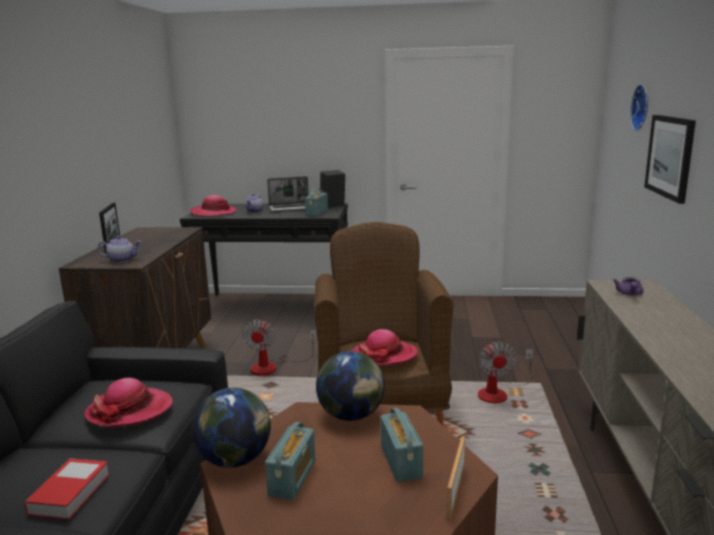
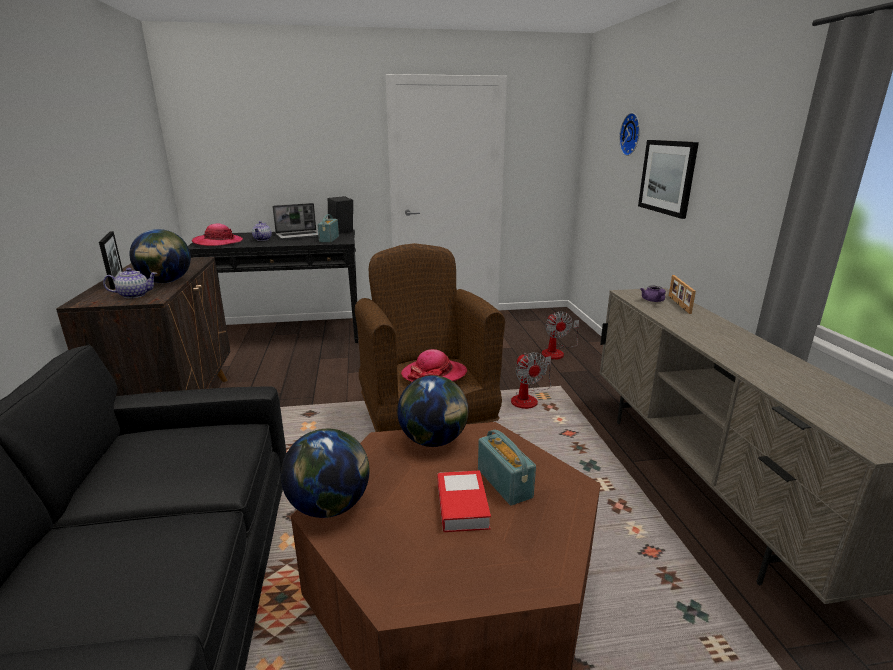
camera: 15 degrees left, 5 degrees up
(70, 493) = (142, 581): book -> book (462, 505)
(130, 410) = (185, 465): hat -> none
(151, 249) = (166, 282): none -> globe
(272, 366) = (306, 395): fan -> fan (557, 352)
(292, 478) = (402, 518): radio -> none
(454, 490) = (569, 506): picture frame -> picture frame (678, 304)

